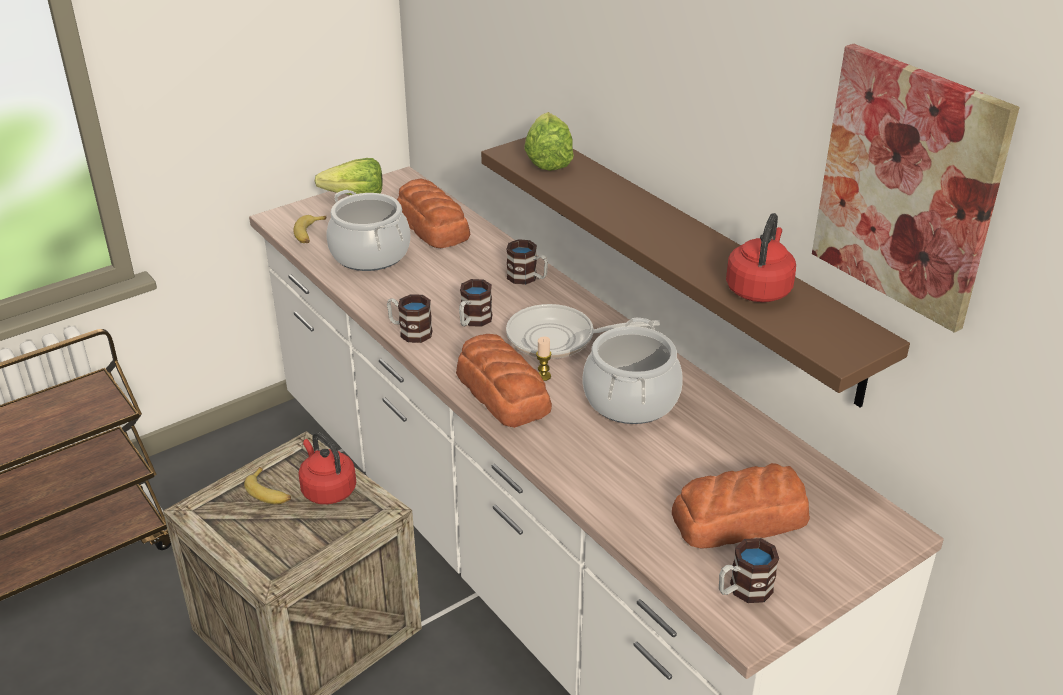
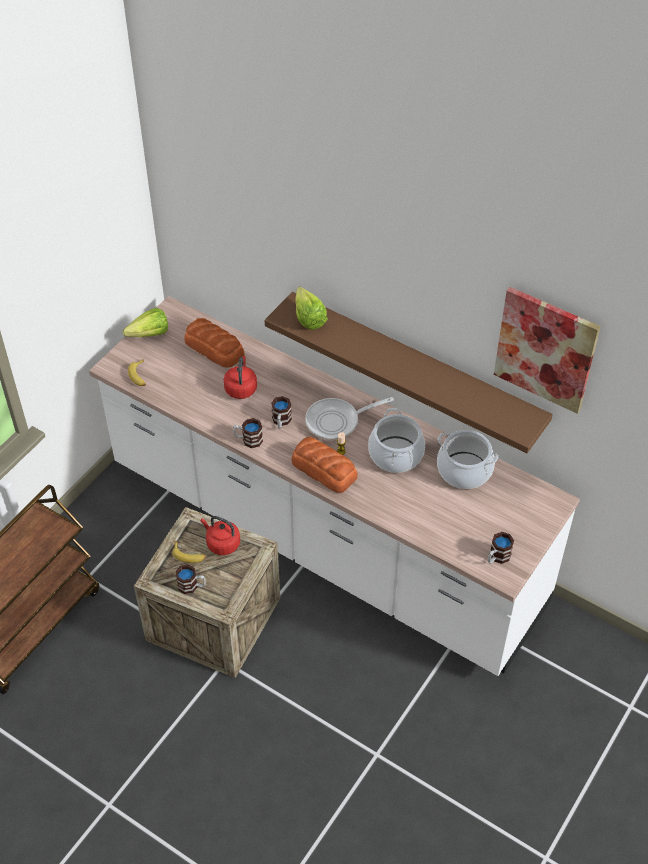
camera: 20 degrees left, 15 degrees up
(370, 254) = (189, 384): cooking pot -> cooking pot (464, 471)
(527, 278) = (296, 378): mug -> mug (192, 586)
(741, 519) = (481, 516): bread -> none
(759, 289) = (468, 395): red kettle -> red kettle (241, 388)

